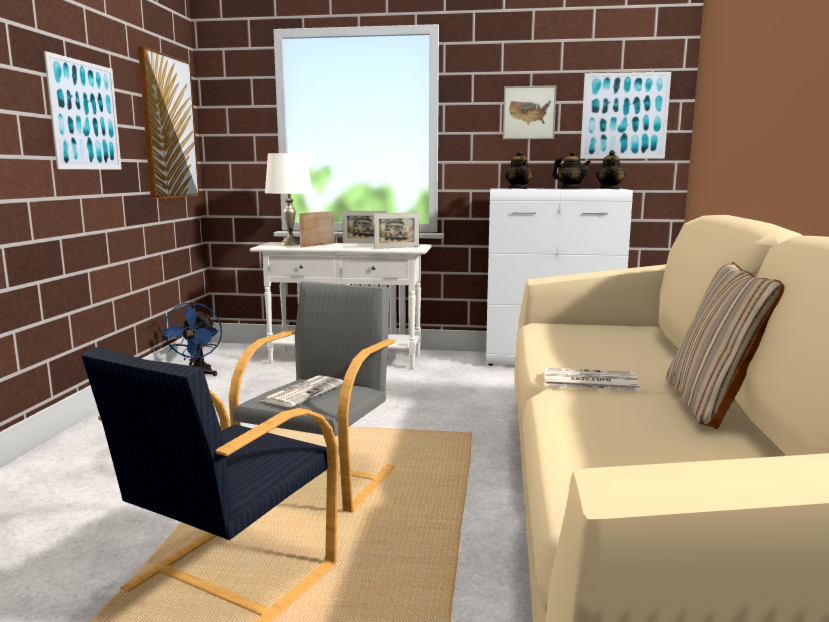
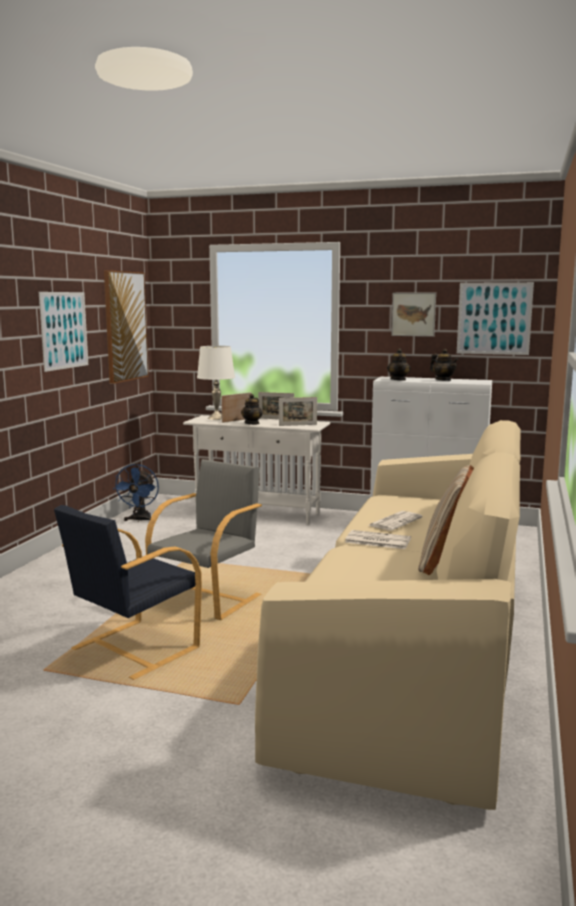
camera: 10 degrees right, 0 degrees up
(303, 392) = (195, 537): newspaper -> newspaper (395, 521)
(610, 189) = (475, 382): teapot -> teapot (252, 423)

